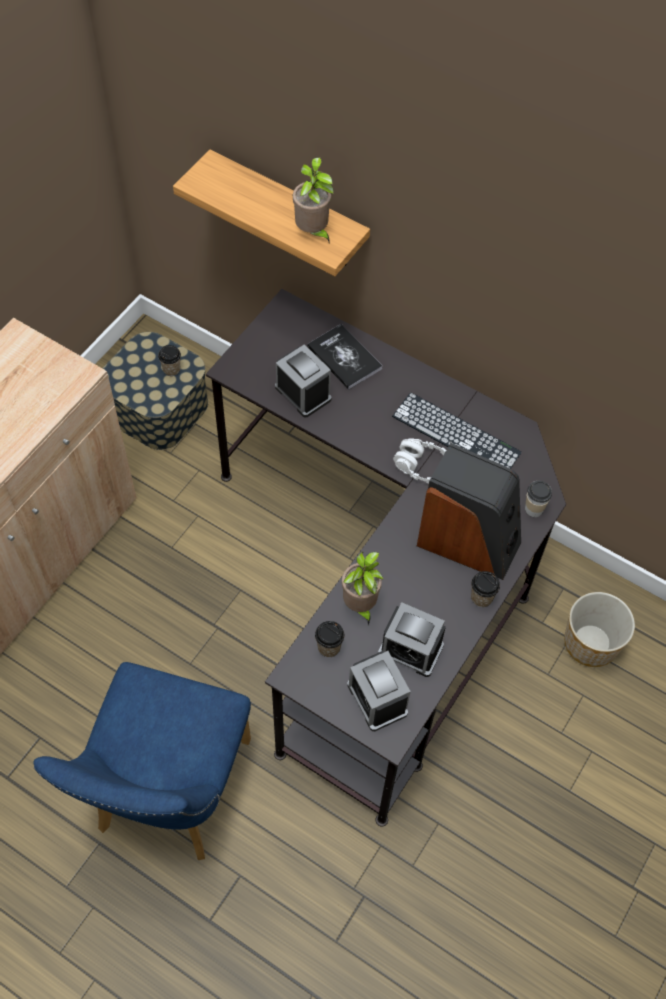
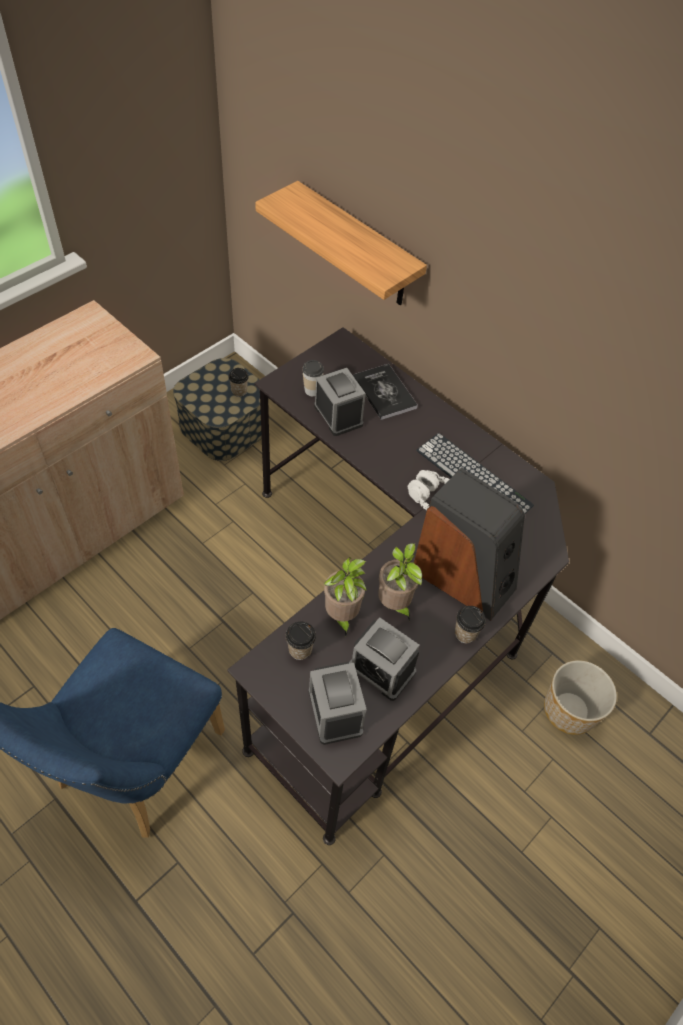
camera: 10 degrees right, 5 degrees down
(313, 232) = (372, 259): potted plant -> potted plant (395, 605)
(533, 509) = (535, 560): cup -> cup (312, 390)

